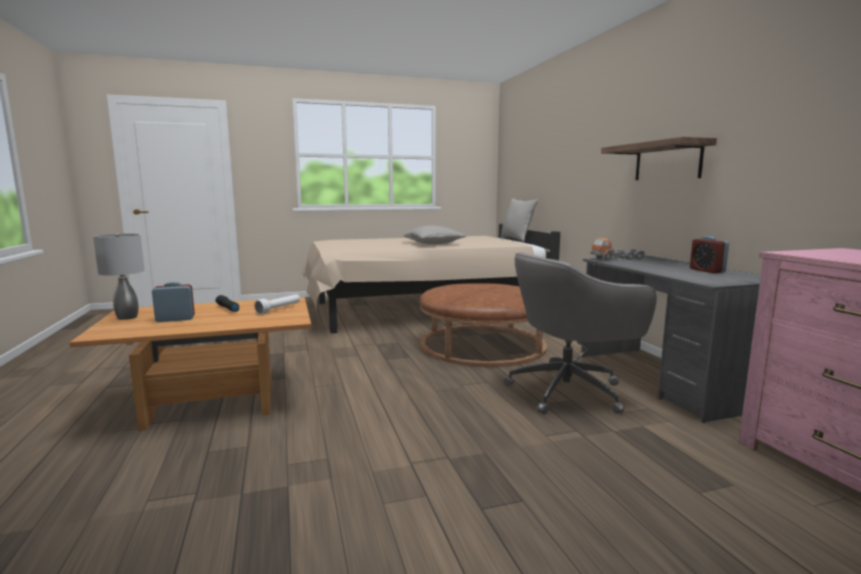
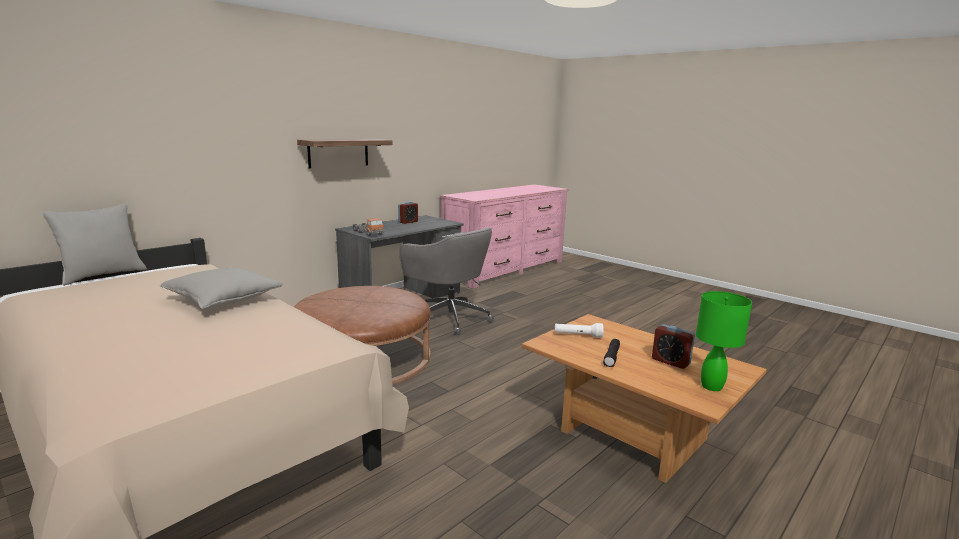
camera: 120 degrees left, 5 degrees up
(127, 317) = (712, 386): grey table lamp -> green table lamp

